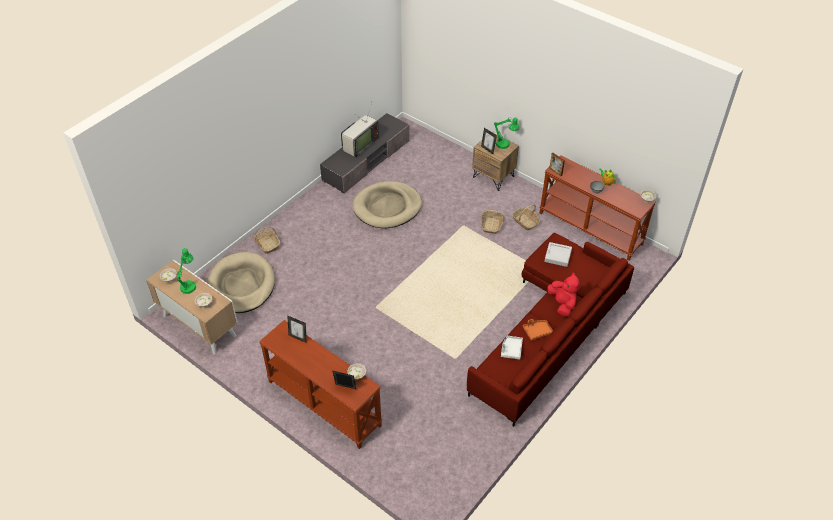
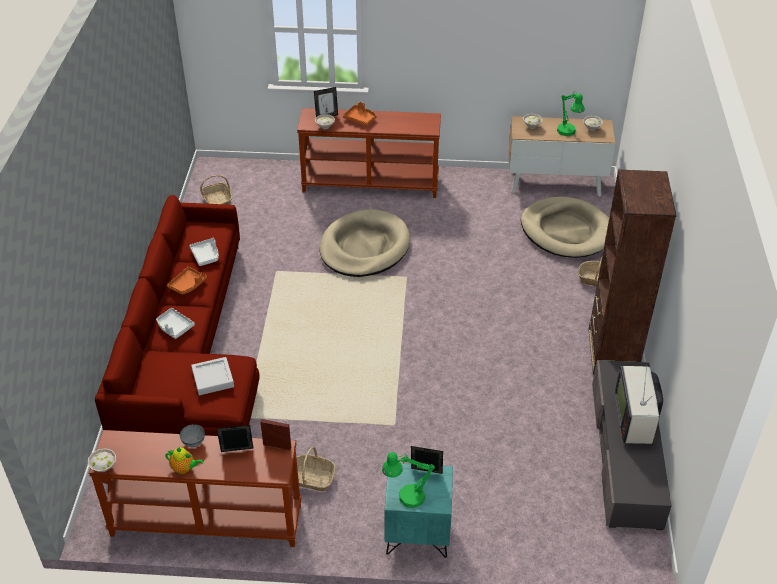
camera: 145 degrees right, 5 degrees down
(298, 337) = (409, 129): picture frame -> picture frame (237, 452)
(313, 203) = (612, 352): none -> brown bookcase
(322, 369) = (360, 119): none -> orange tray
(387, 207) = (517, 397): beige dog bed -> beige dog bed (364, 247)
(491, 225) = (355, 446): basket -> basket (217, 200)
(493, 177) = (417, 534): brown nightstand -> turquoise nightstand
(562, 304) = (174, 327): red plush toy -> white tray

